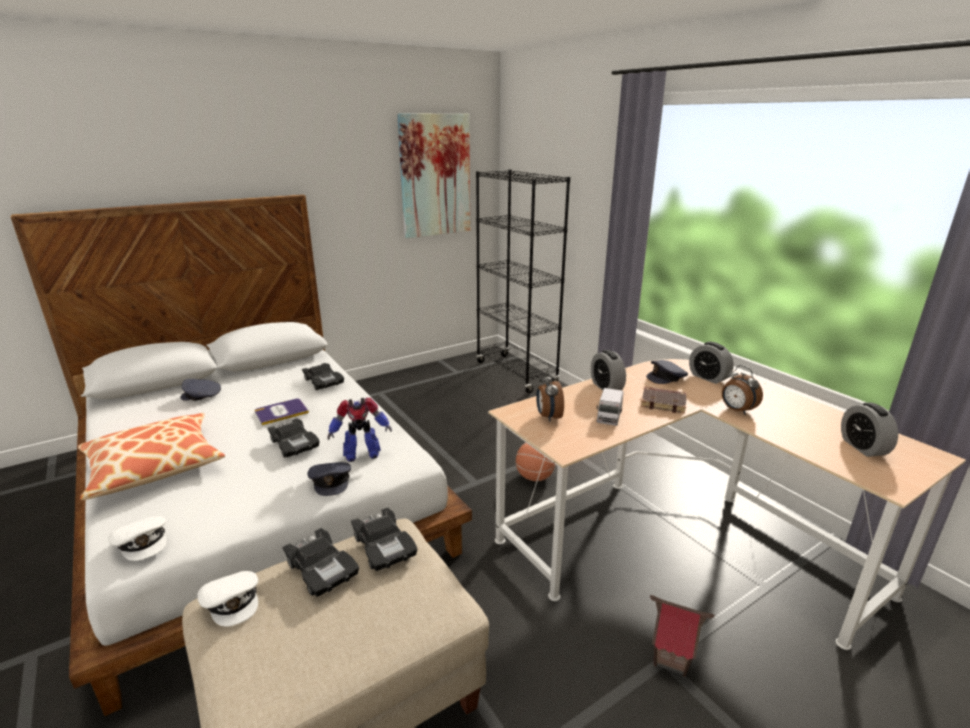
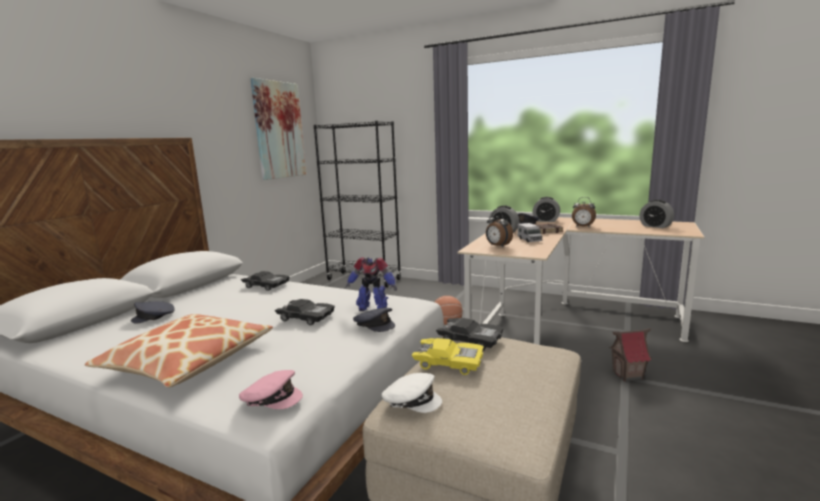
camera: 30 degrees left, 10 degrees down
(142, 542) = (272, 397): white cap -> pink cap
(281, 412) = (261, 305): book -> none
(321, 569) = (449, 362): black toy car -> yellow toy car
(361, 454) = (372, 308): toy robot -> toy robot turned 60 degrees clockwise

